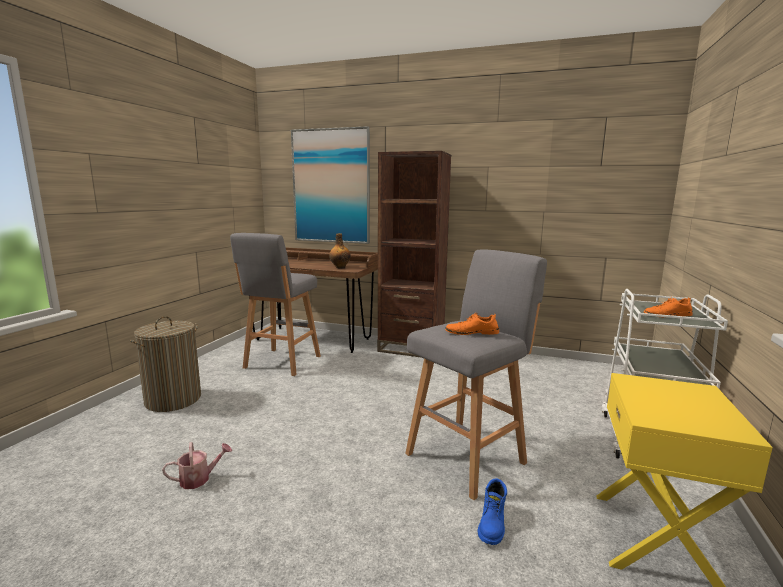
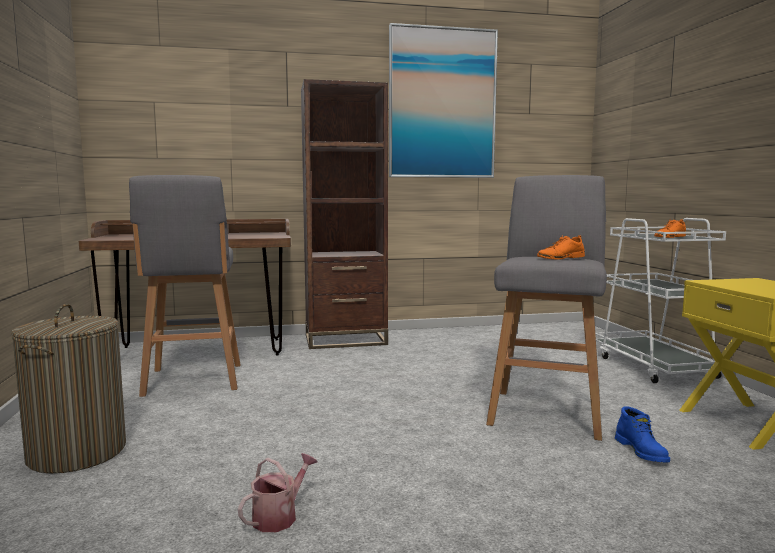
camera: 30 degrees left, 5 degrees down
(331, 186) = (206, 129): picture -> picture (442, 104)
(340, 267) = (253, 236): bottle -> none

